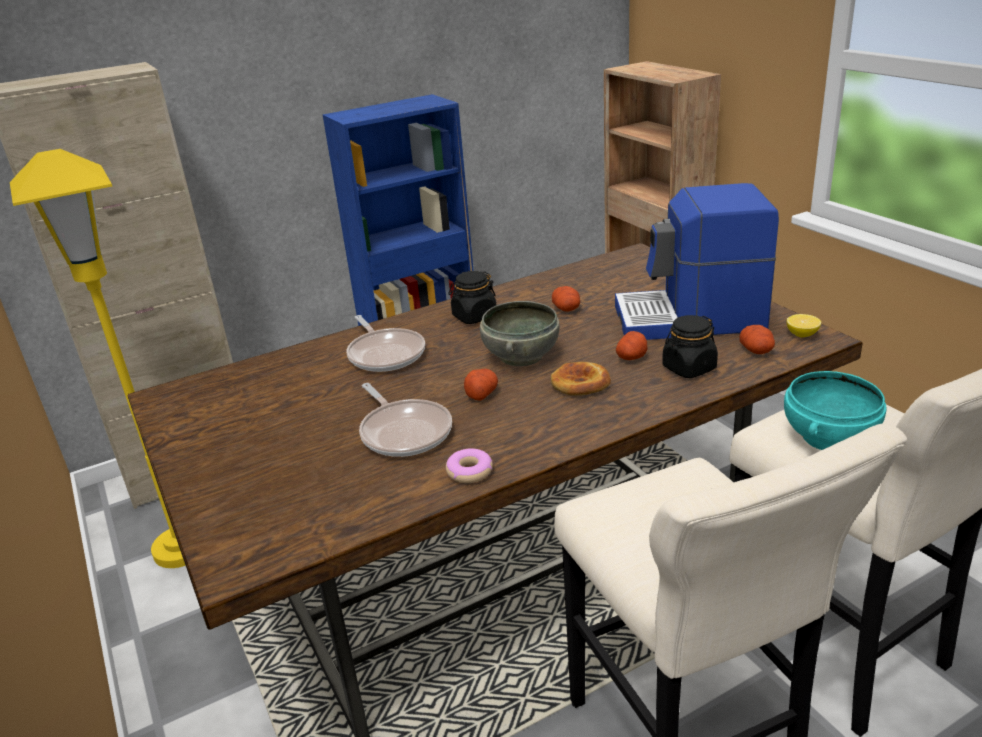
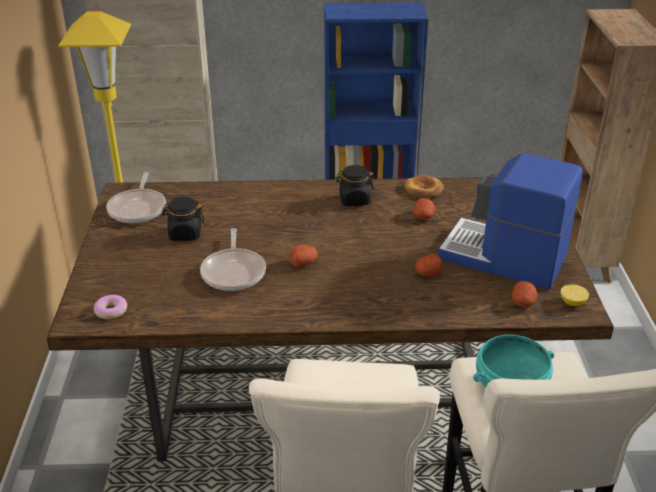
camera: 25 degrees right, 5 degrees up
(385, 354) = (272, 209): frying pan -> frying pan (138, 208)
(470, 472) = (247, 315): donut -> donut (111, 311)
(520, 356) = (355, 243): grey bowl -> none
(580, 383) = (373, 280): bread -> bread (424, 189)
(688, 368) = (458, 297): black jar -> black jar (185, 234)

